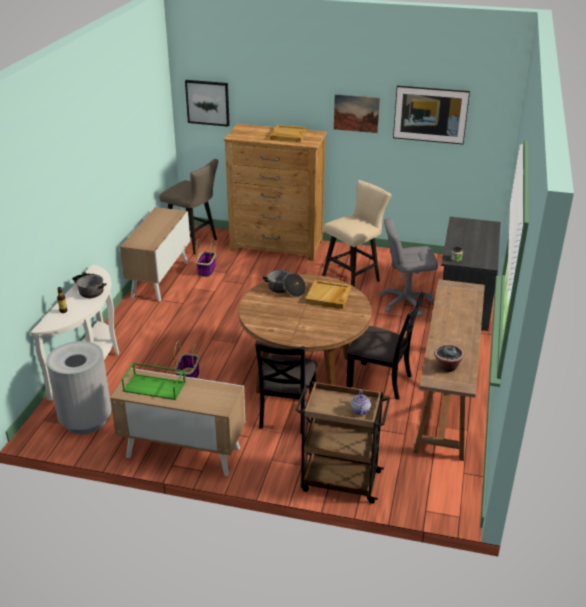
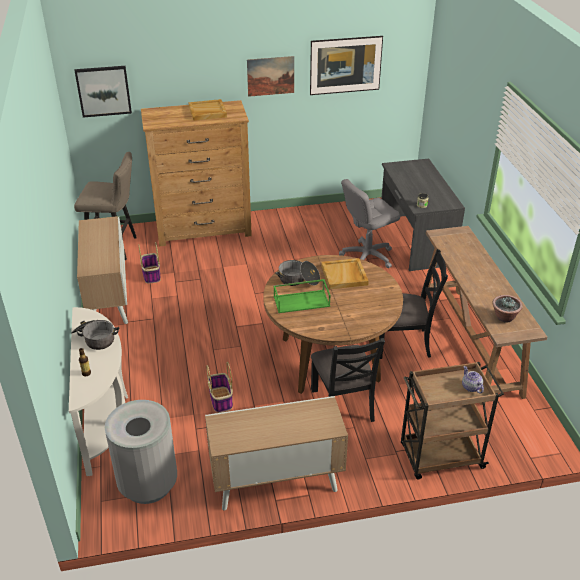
camera: 25 degrees left, 5 degrees up
(155, 386) = (248, 427): green tray -> green tray (302, 301)
(354, 278) = (303, 245): beige stool -> none

